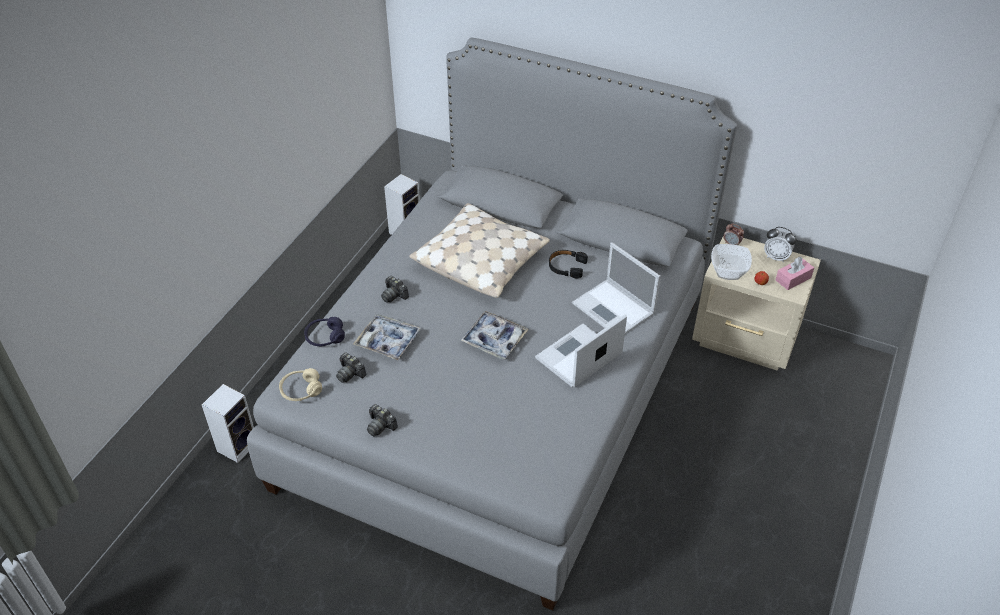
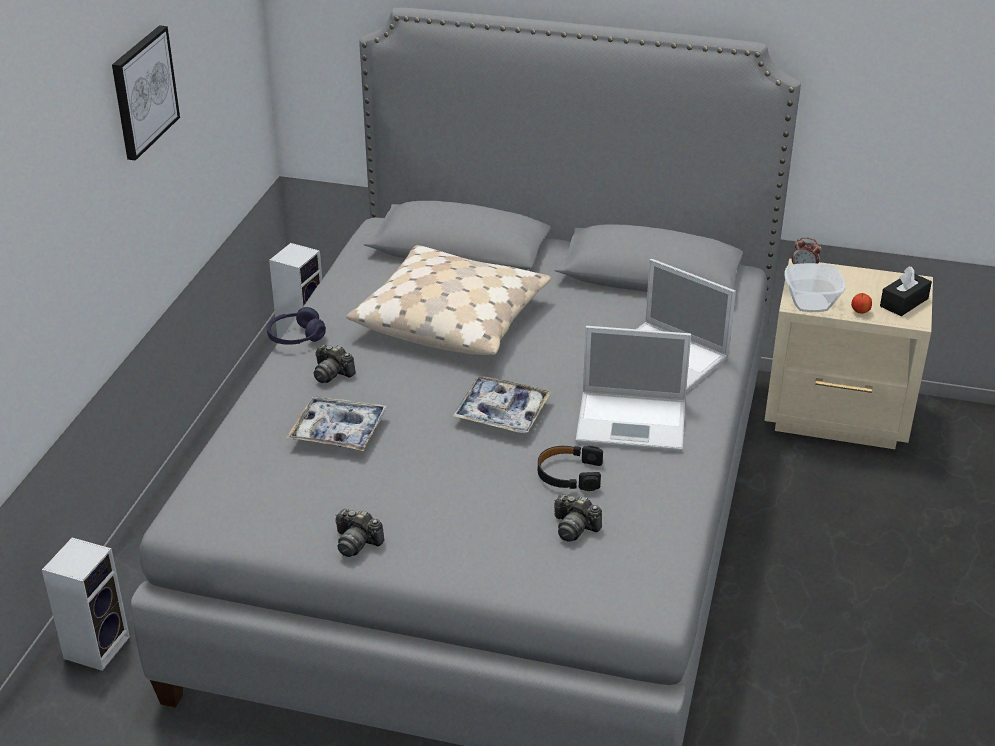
camera: 10 degrees left, 10 degrees down
(287, 100) = (143, 91): none -> picture
(301, 390) = (216, 510): beige headphones -> none
(325, 337) = (237, 437): purple headphones -> purple headphones (296, 337)
(350, 373) = (290, 478): camera -> camera (574, 528)
(566, 267) = (581, 314): black headphones -> black headphones (569, 474)
(577, 357) = (633, 422): laptop -> laptop turned 120 degrees counterclockwise
(776, 257) = (871, 280): alarm clock -> none
(793, 279) = (904, 302): pink tissue box -> black tissue box

